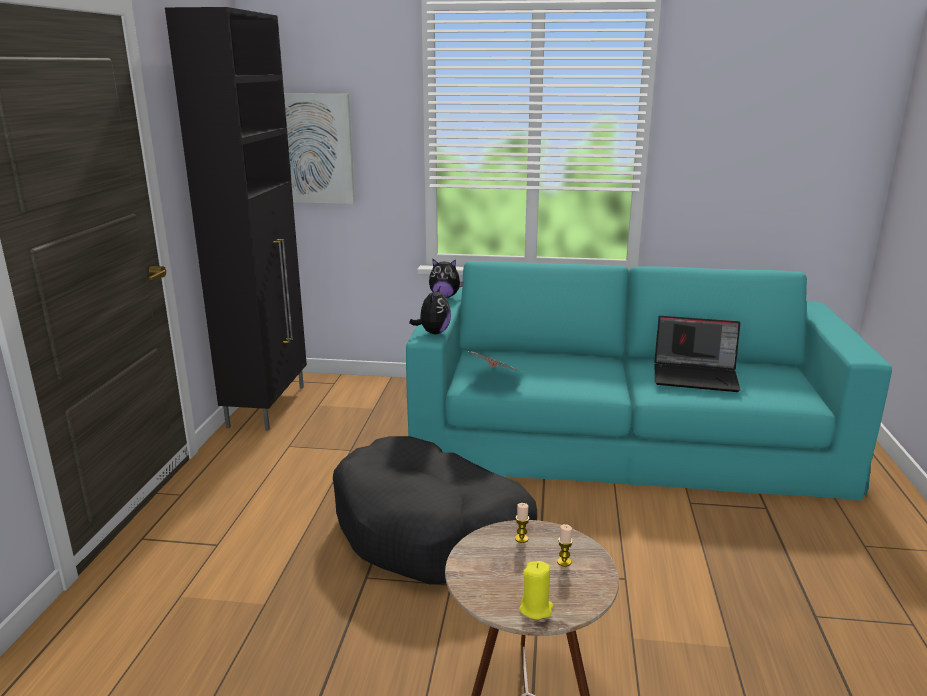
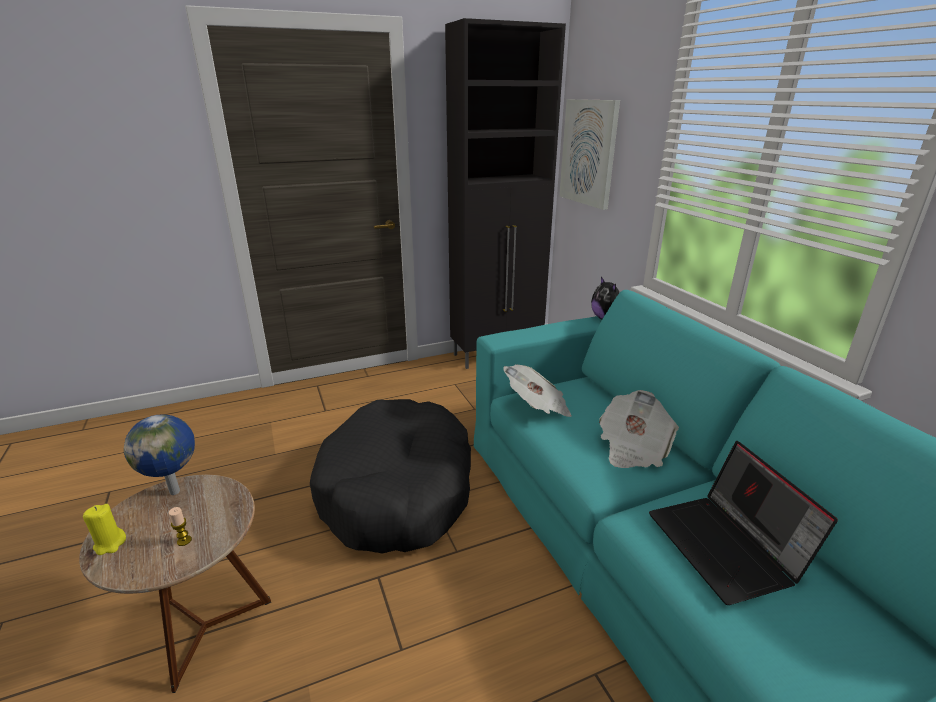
camera: 60 degrees right, 5 degrees up
(433, 333) = (510, 338): plush toy -> none
(473, 563) = (176, 491): none -> globe
(521, 539) = (218, 505): candle -> none
(581, 366) = (633, 447): none -> newspaper

